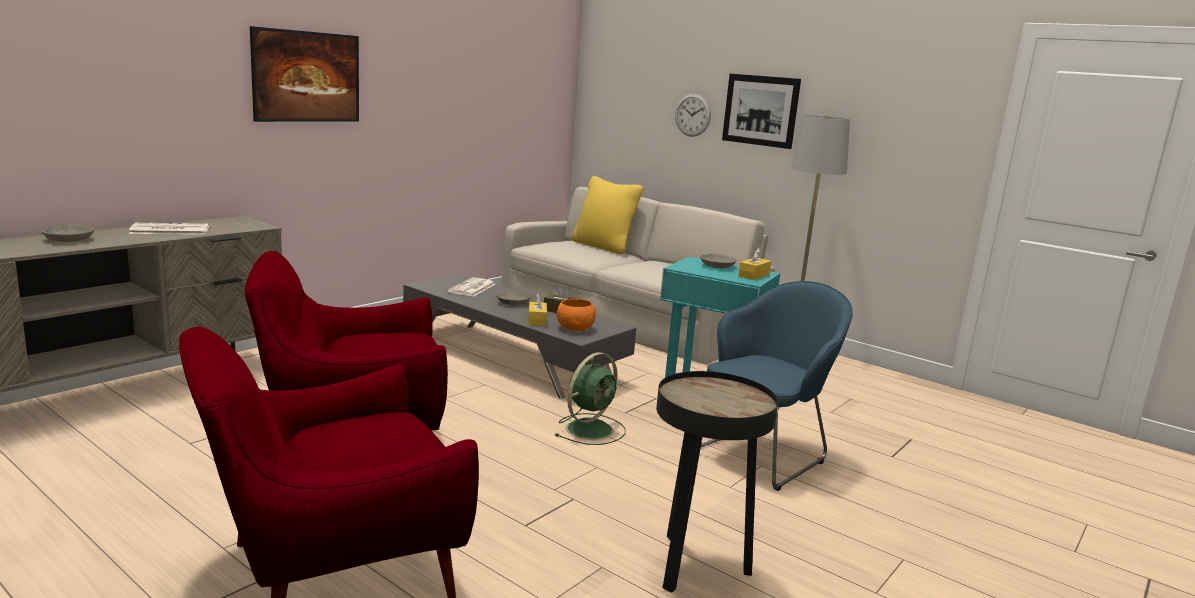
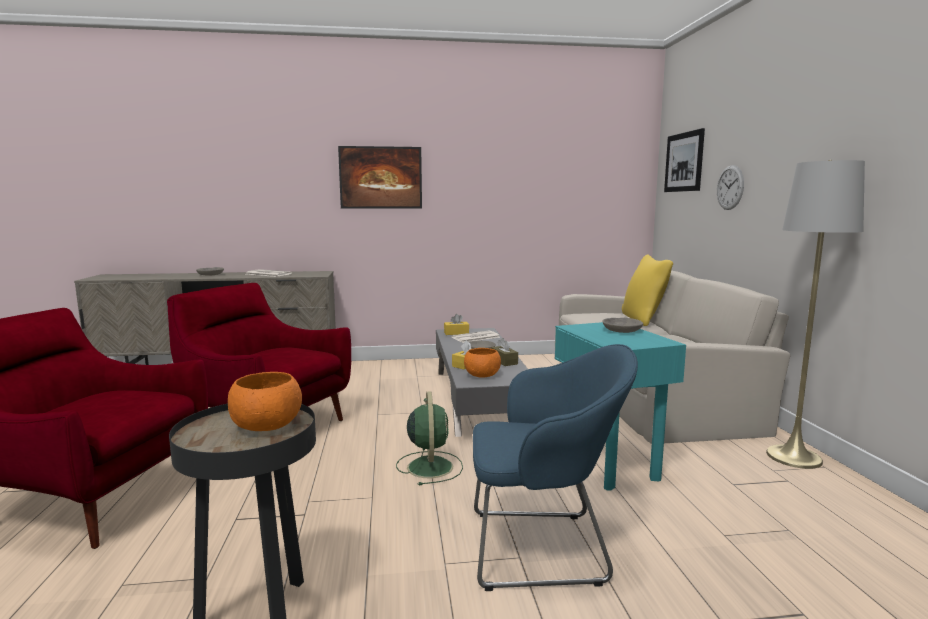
camera: 45 degrees right, 5 degrees down
(591, 429) = (430, 466): green fan -> green fan turned 90 degrees counterclockwise
(723, 393) = (266, 426): none -> orange bowl
(753, 275) = (639, 342): yellow tissue box -> yellow tissue box (456, 333)
(760, 110) = (785, 171): picture -> picture (684, 162)

